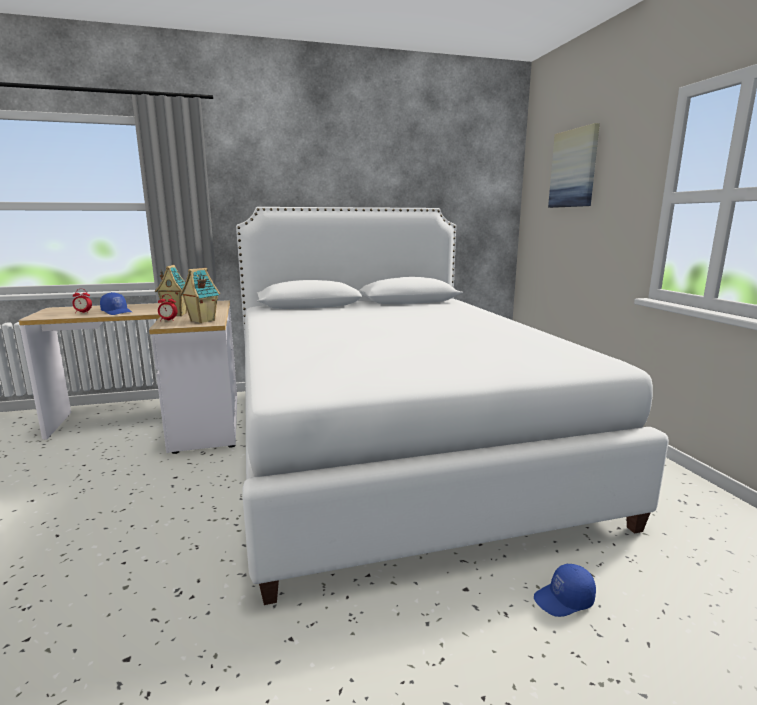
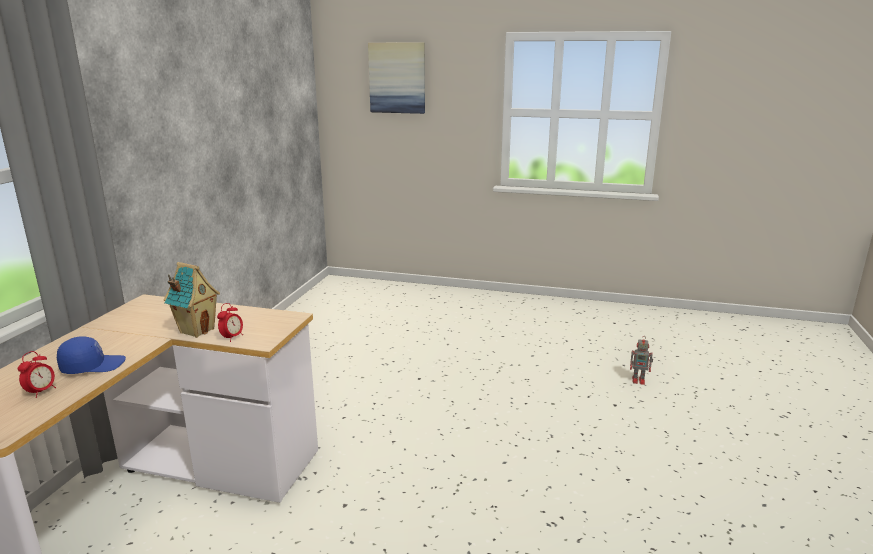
camera: 60 degrees left, 5 degrees up
(201, 321) = (268, 321): toy house -> none
(391, 442) = (407, 370): white bed -> none
(564, 600) = (639, 380): blue cap -> toy robot

